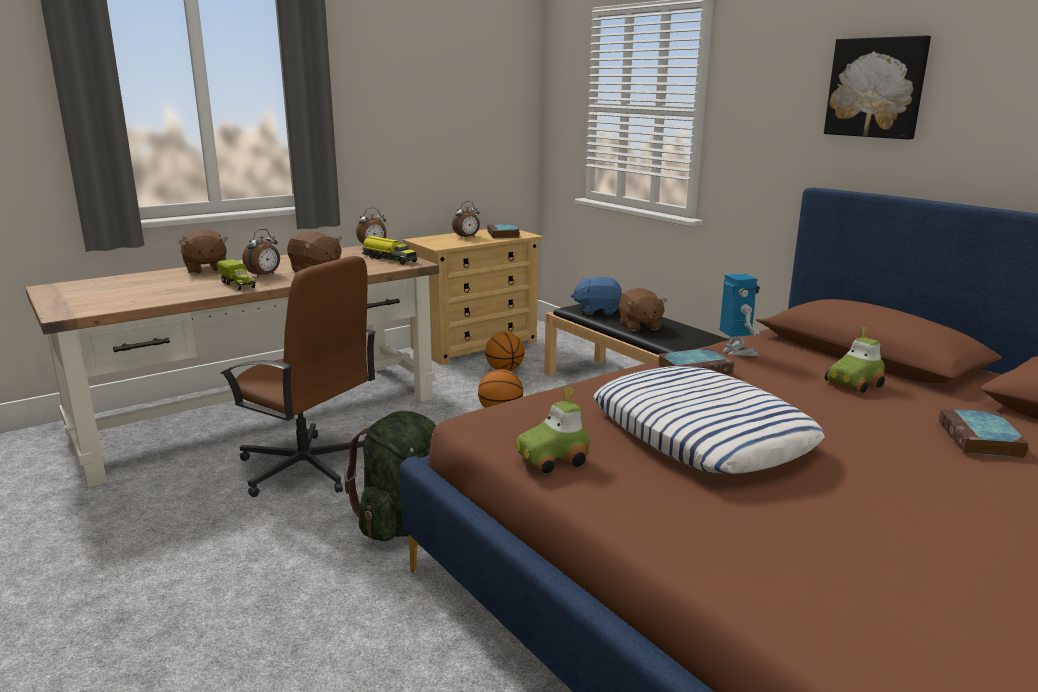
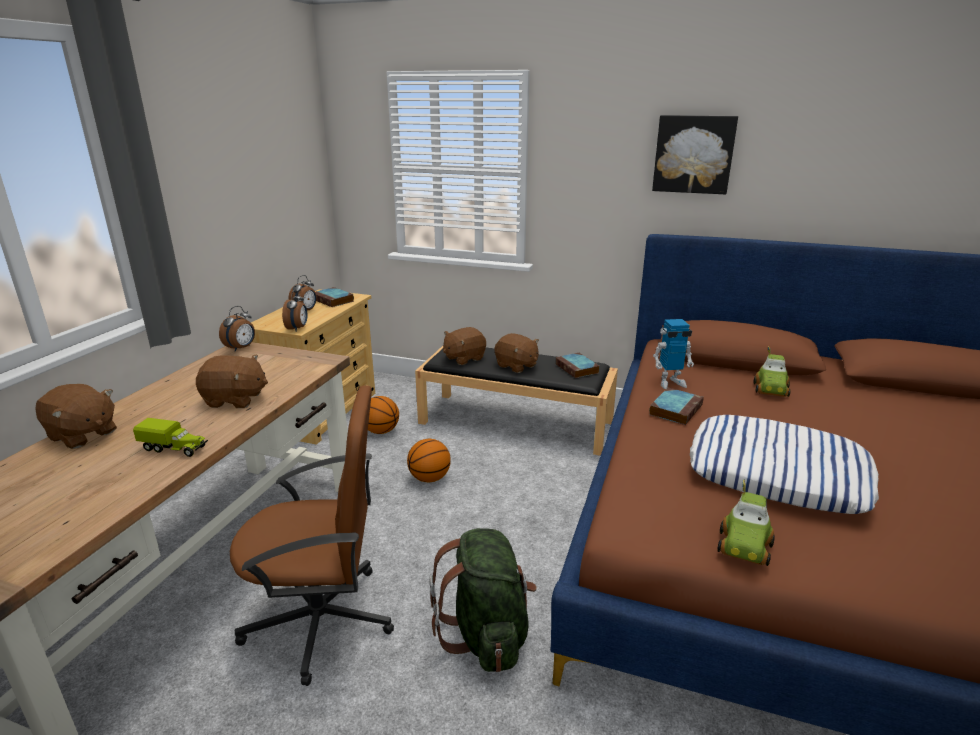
camera: 35 degrees left, 5 degrees up
(264, 275) = (182, 423): alarm clock -> alarm clock (297, 328)
(389, 259) = (286, 361): toy truck -> none
(597, 310) = (464, 358): blue plush toy -> brown plush toy
(736, 352) = (670, 382): toy robot -> toy robot turned 135 degrees clockwise
(981, 440) = (891, 415): book -> book (577, 369)

